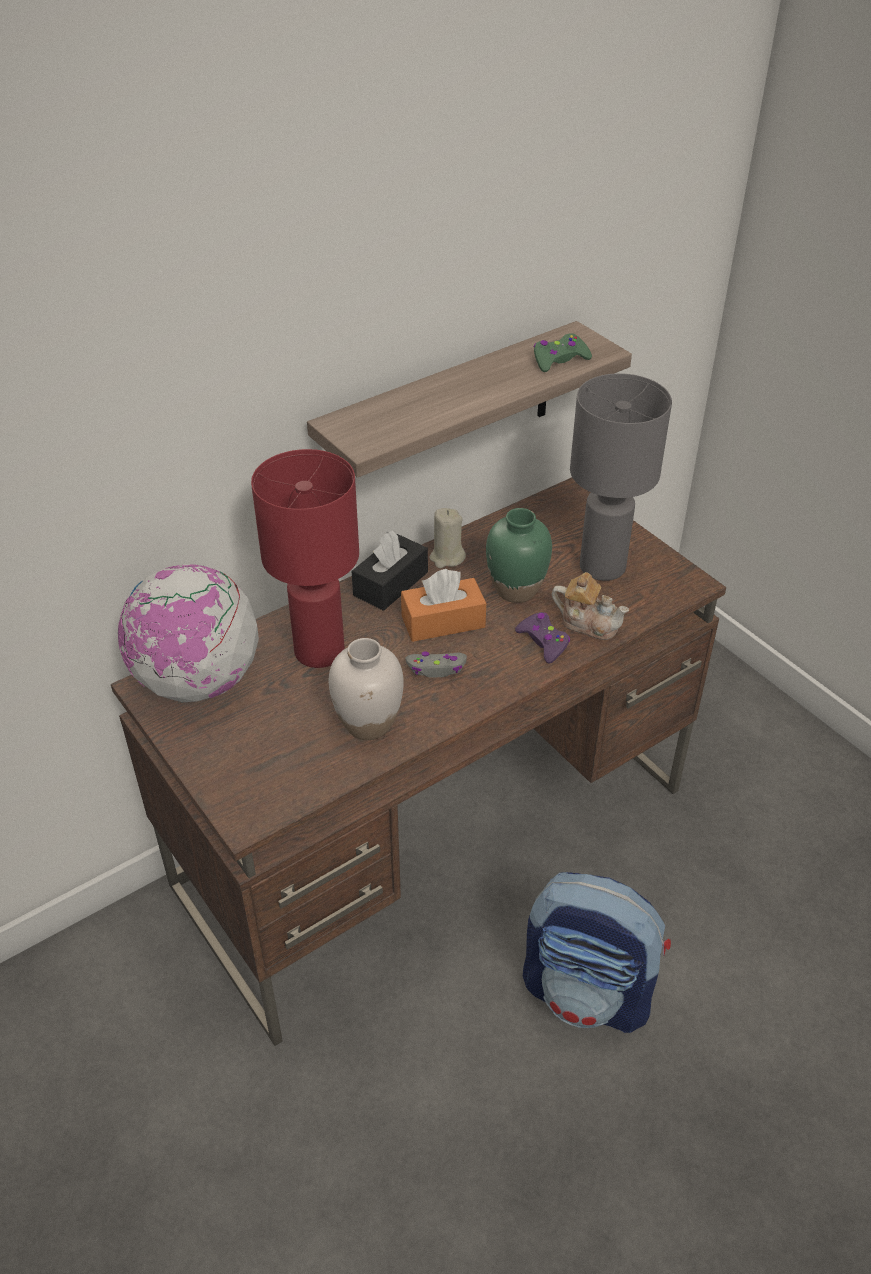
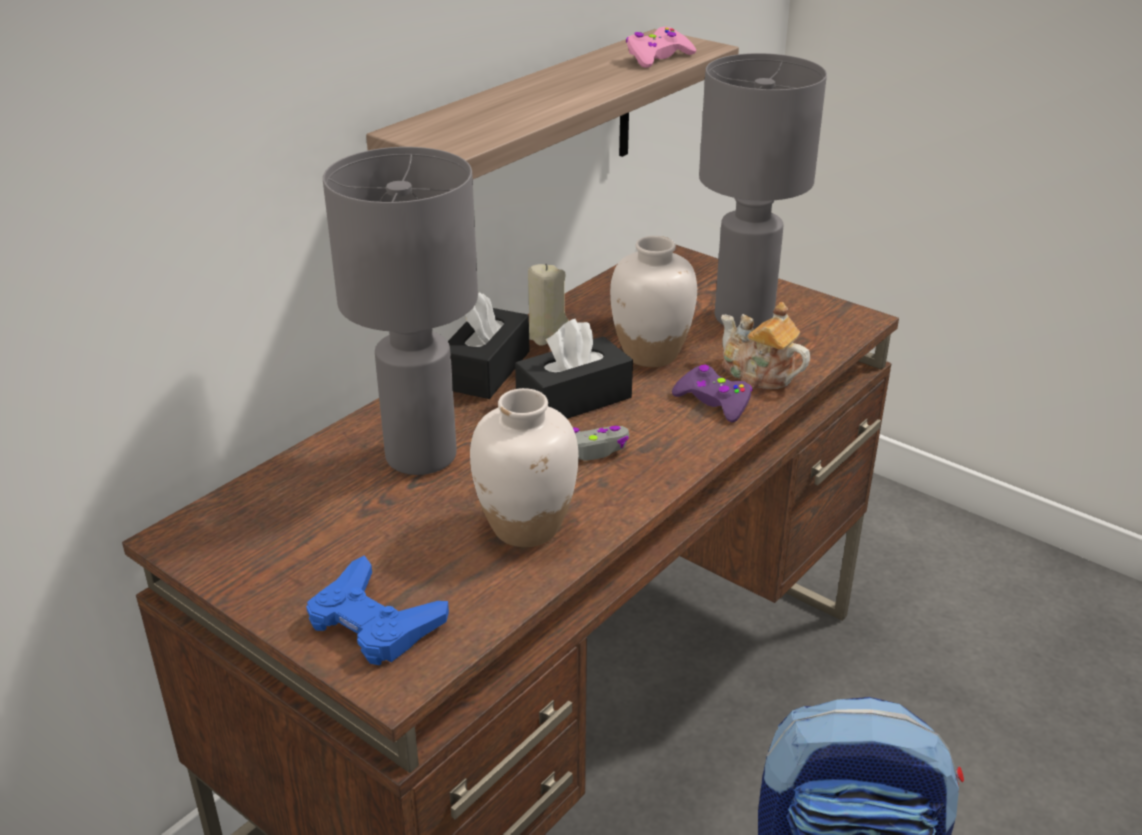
camera: 15 degrees left, 10 degrees down
(198, 682) = (257, 518): globe -> none
(246, 776) = (374, 622): none -> blue game controller
(321, 651) = (423, 455): red table lamp -> grey table lamp
(443, 622) = (574, 399): orange tissue box -> black tissue box
(515, 590) = (650, 354): green vase -> white vase
(559, 360) = (657, 57): green game controller -> pink game controller
(588, 623) = (758, 374): teapot -> teapot turned 150 degrees counterclockwise

